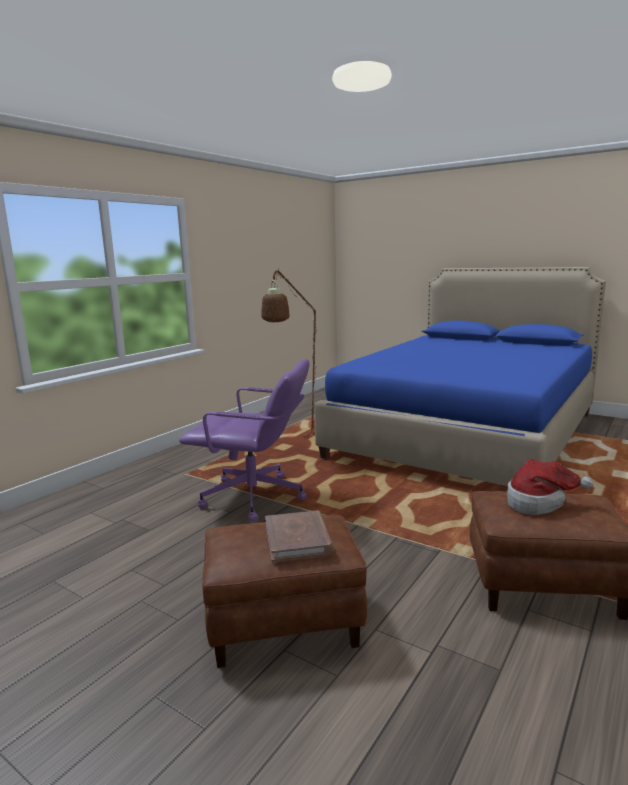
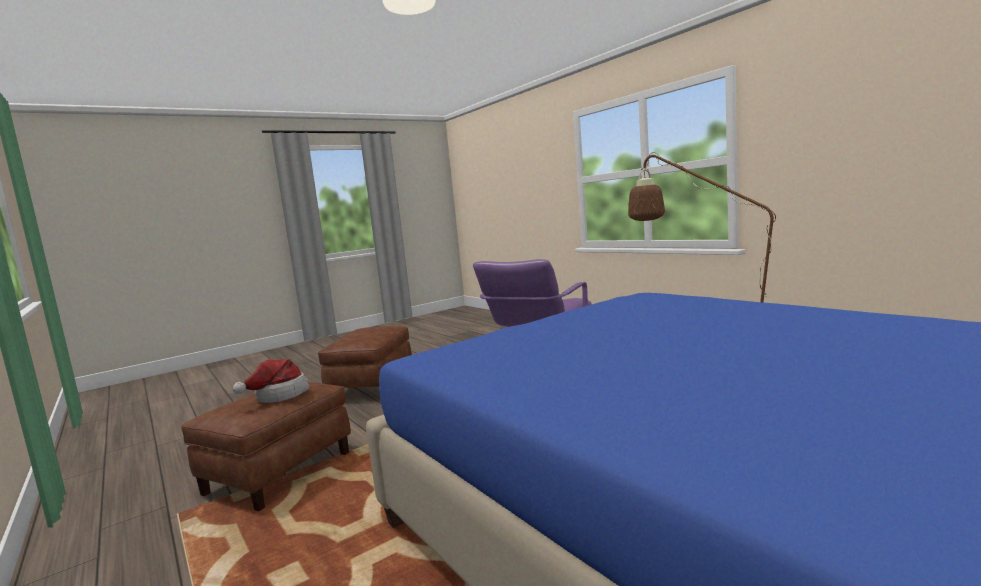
camera: 110 degrees right, 5 degrees down
(298, 539) = (357, 336): brown book -> none

